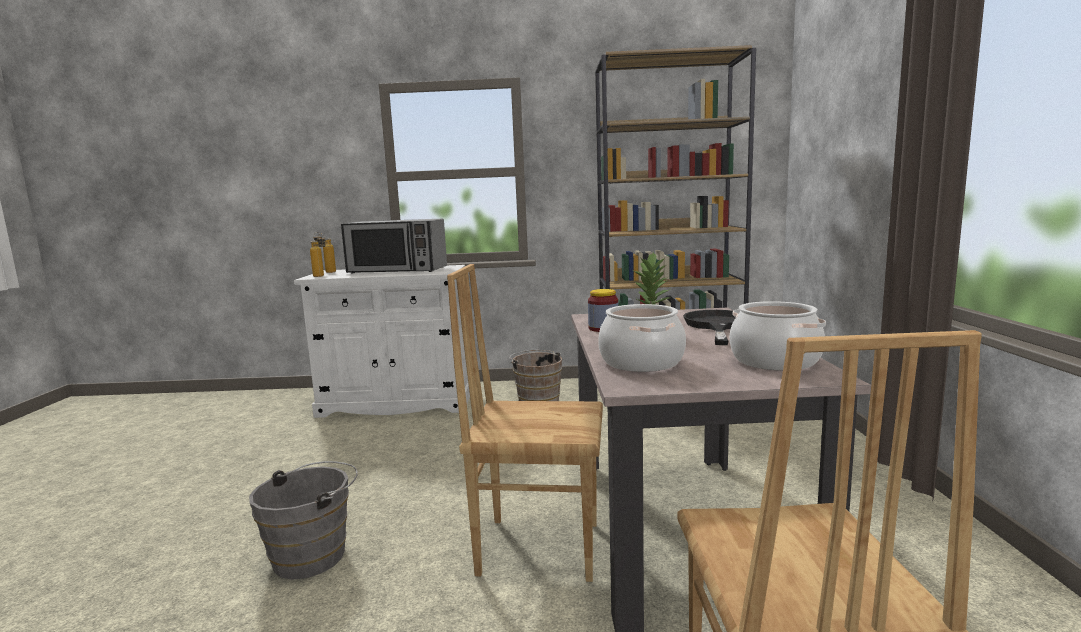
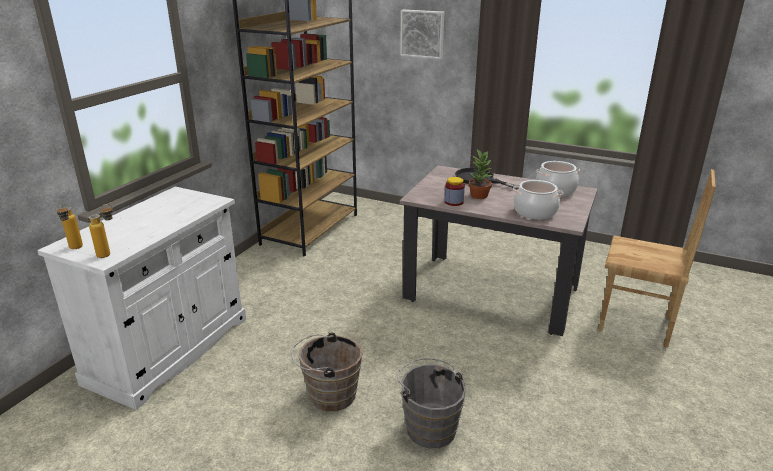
camera: 65 degrees left, 15 degrees up
(397, 270) = (150, 215): microwave -> none
(537, 401) = (269, 282): brown bucket -> brown bucket (328, 395)
(538, 547) = (479, 338): brown chair -> none
(860, 129) = (422, 34): none -> picture

